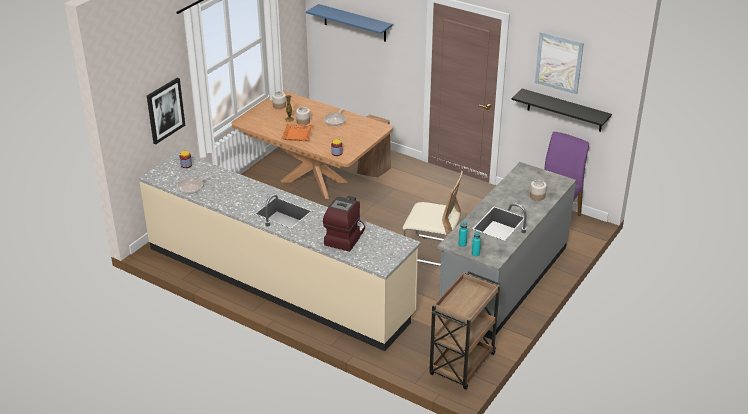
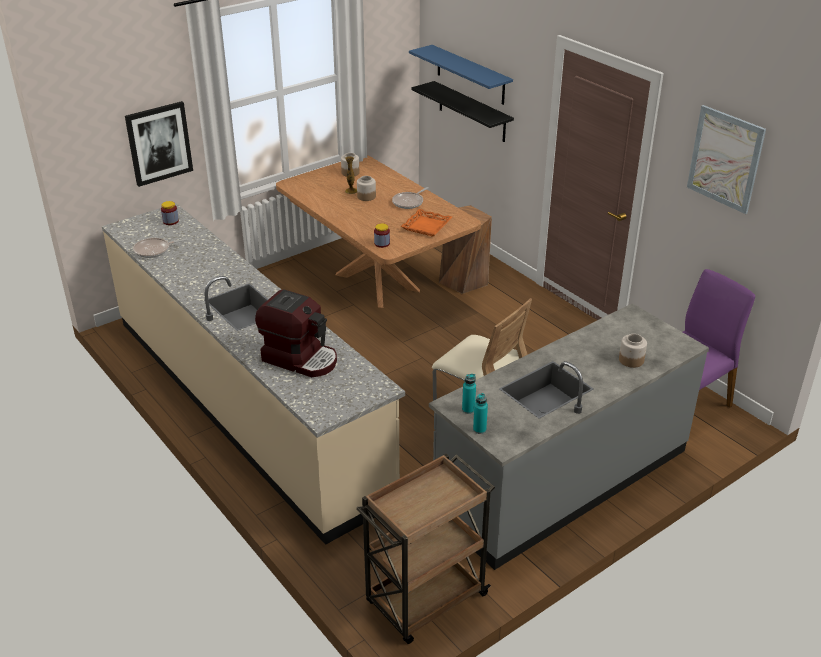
camera: 20 degrees right, 0 degrees up
(297, 134) = (347, 211): orange tray -> orange tray (426, 226)
(345, 236) = (300, 358): coffee machine -> coffee machine turned 75 degrees clockwise
(564, 110) = (726, 238): black shelf -> black shelf (472, 112)

